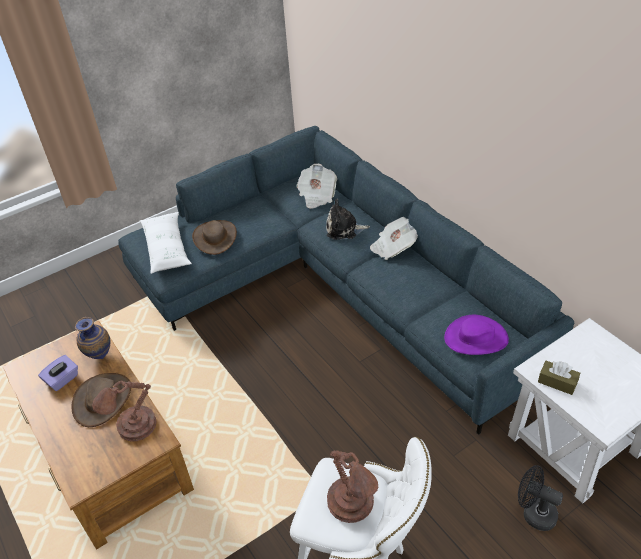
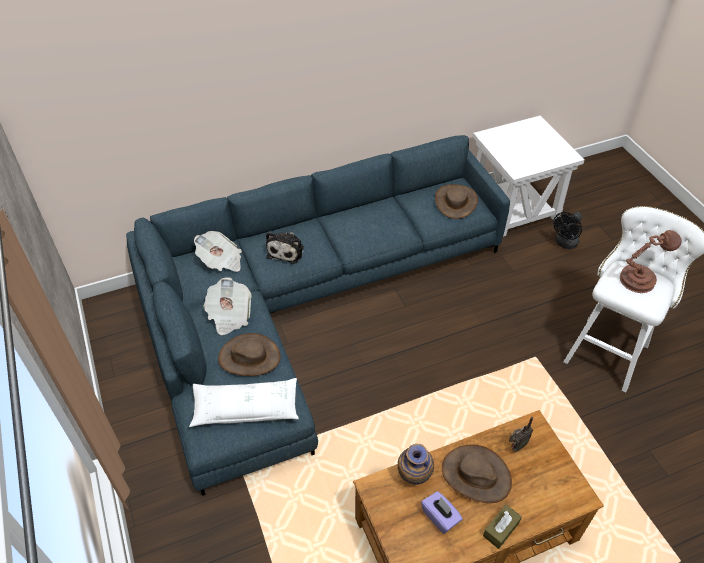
camera: 80 degrees left, 5 degrees up
(134, 427) = (516, 446): brown table lamp -> radio
(393, 247) = (330, 223): newspaper -> newspaper (229, 315)
(476, 338) = (456, 202): purple hat -> brown hat
(557, 382) = (529, 164): brown tissue box -> brown tissue box (501, 529)

